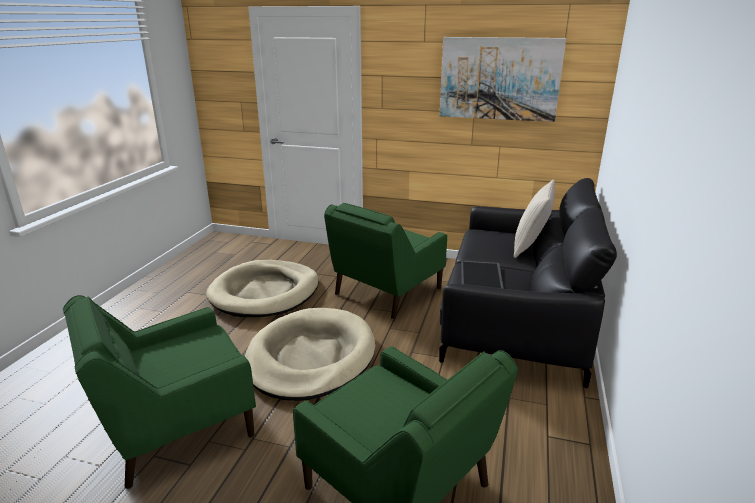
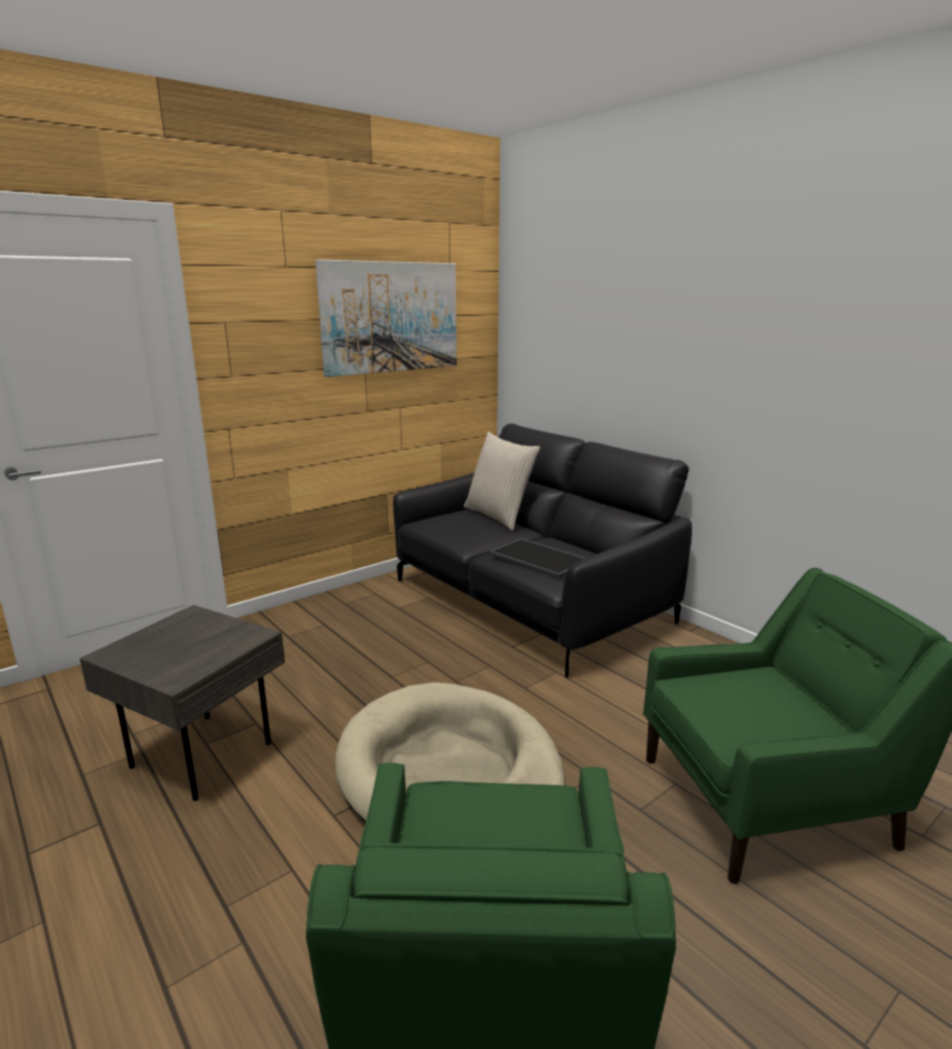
camera: 55 degrees left, 5 degrees down
(265, 292) = (202, 752): beige dog bed -> grey side table
(386, 292) = (372, 650): green armchair -> none

